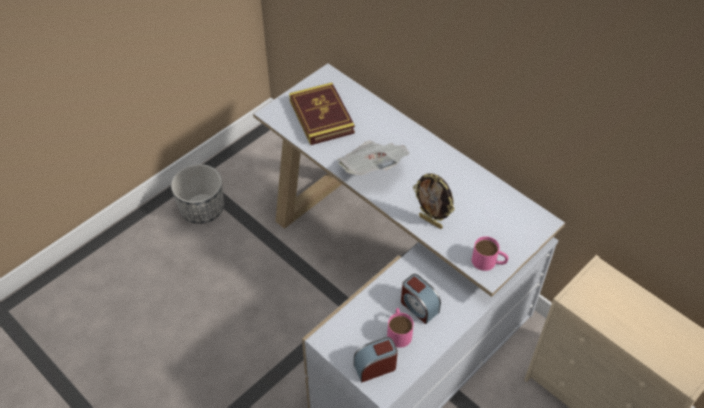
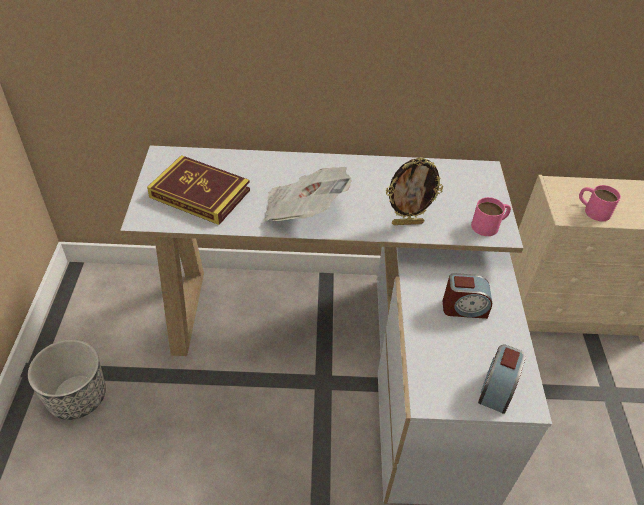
camera: 45 degrees left, 5 degrees down
(398, 331) = (476, 341): pink mug -> pink mug (592, 210)

